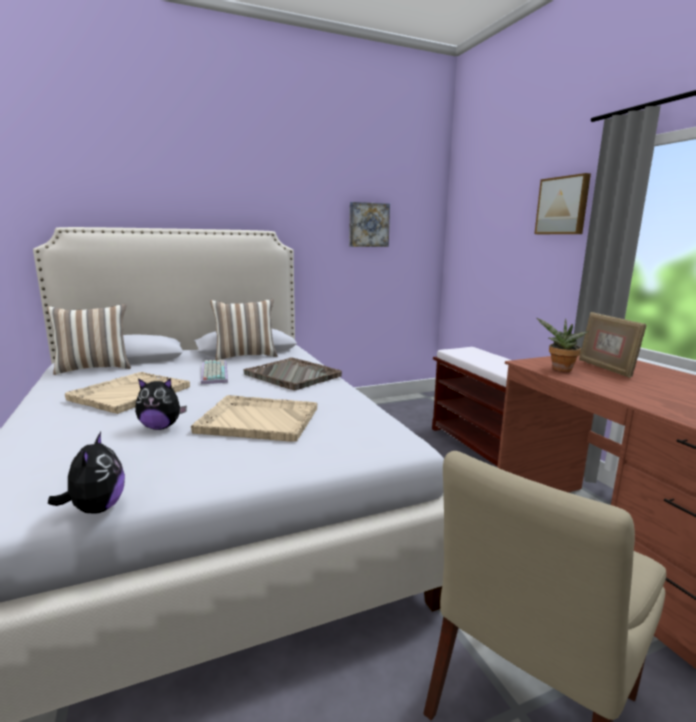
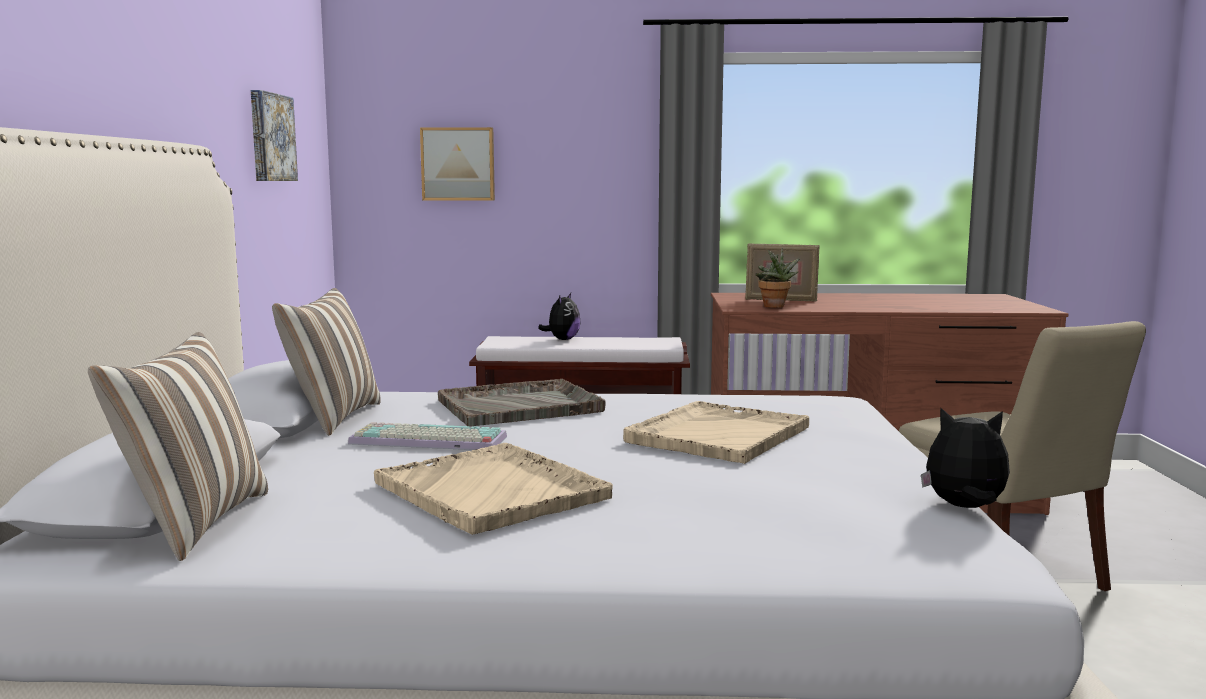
camera: 65 degrees left, 5 degrees down
(161, 427) = (712, 474): plush toy -> plush toy (562, 339)
(563, 206) = (595, 121): picture -> picture (458, 164)

